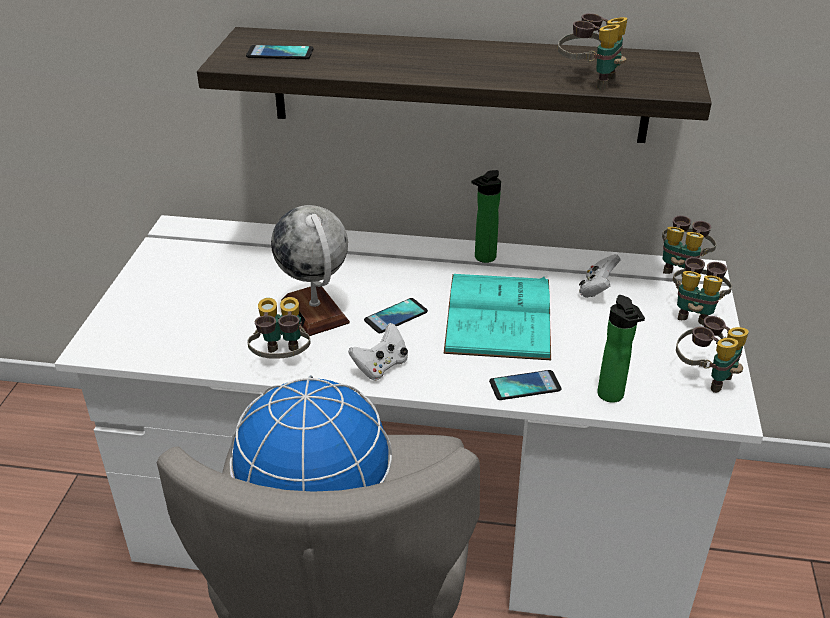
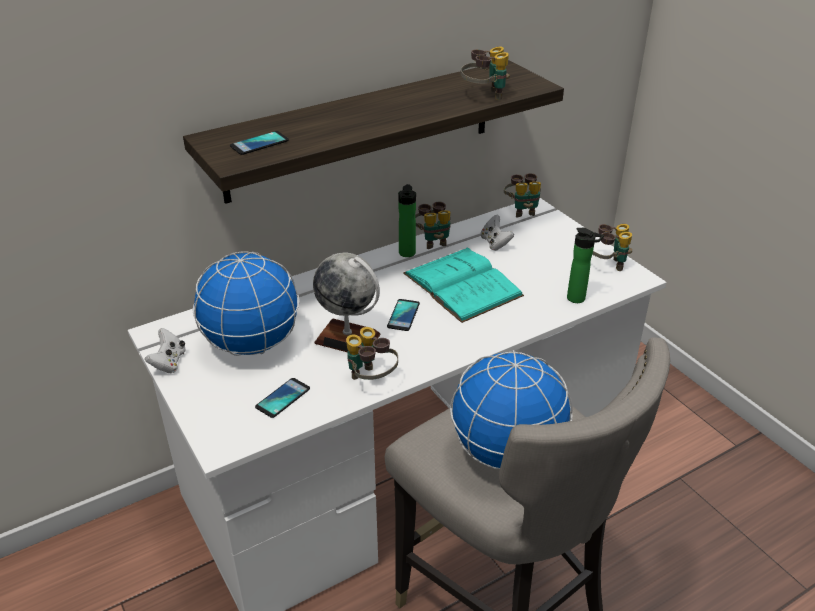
camera: 40 degrees left, 0 degrees up
(232, 274) = (252, 344): none -> globe
(381, 366) = (436, 349): white game controller -> white game controller (169, 362)
(525, 386) = (529, 317): phone -> phone (283, 398)
(694, 313) = (559, 232): binoculars -> binoculars (433, 241)

